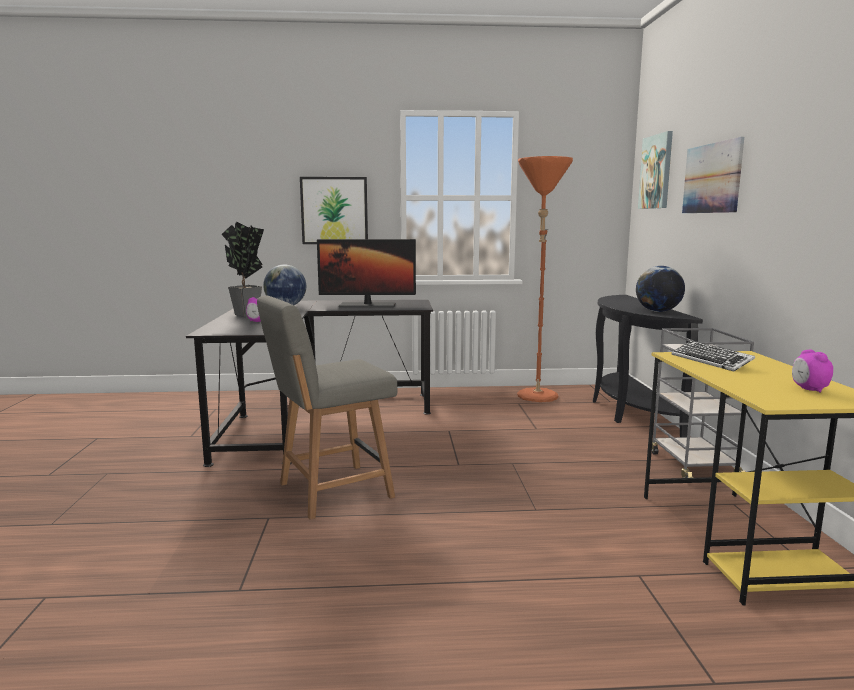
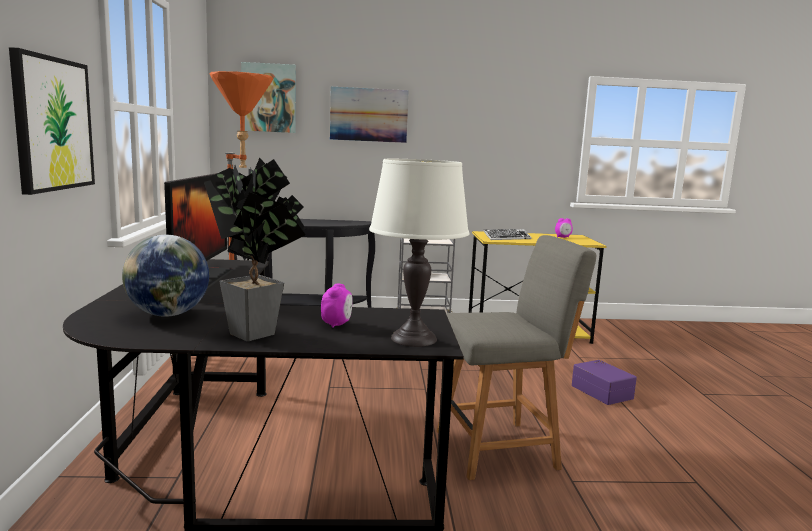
camera: 90 degrees left, 0 degrees up
(222, 330) = (413, 339): none -> white table lamp
(331, 491) = (500, 449): grey chair -> grey chair turned 75 degrees counterclockwise
(490, 572) = (602, 391): none -> purple storage box
(658, 311) = (339, 222): globe -> none

